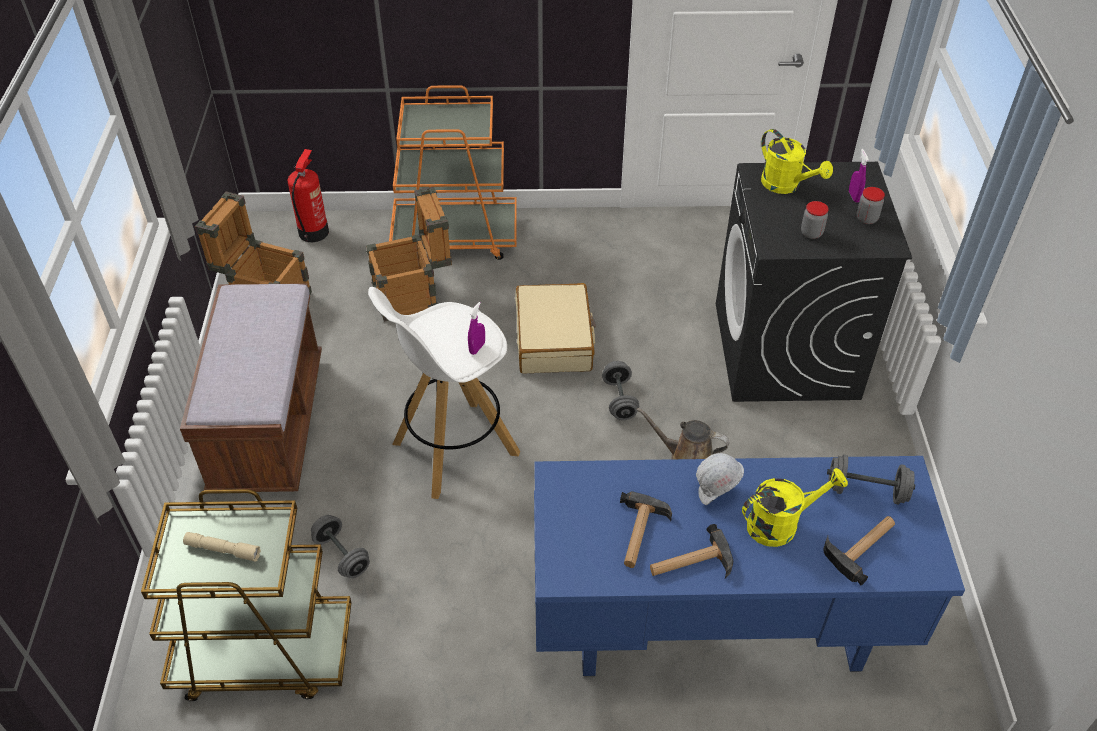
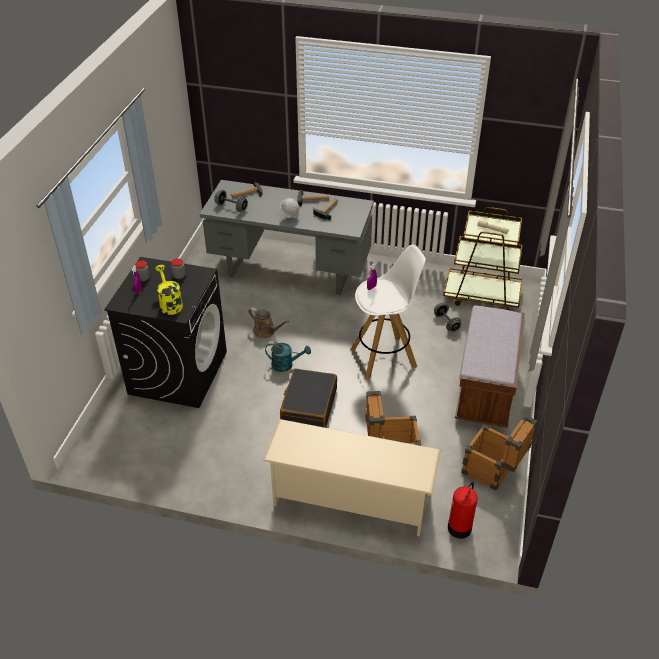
camera: 165 degrees left, 5 degrees down
(456, 236) = (350, 500): orange cart -> beige shoe rack
(554, 339) = (308, 406): beige suitcase -> black suitcase
(619, 400) = (286, 365): grey dumbbell -> turquoise watering can
(715, 628) = (290, 271): blue desk -> grey desk
(781, 523) = (272, 204): yellow watering can -> none

